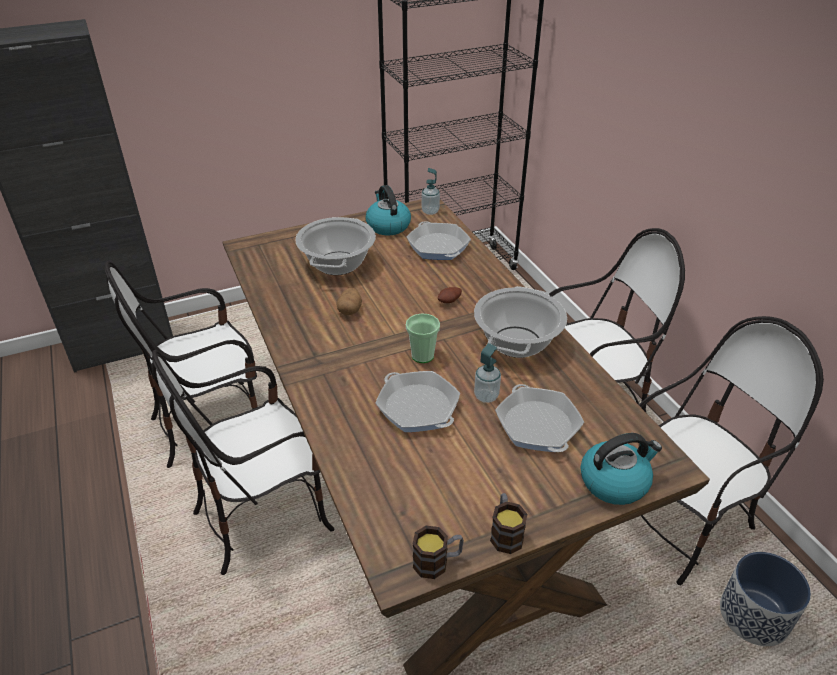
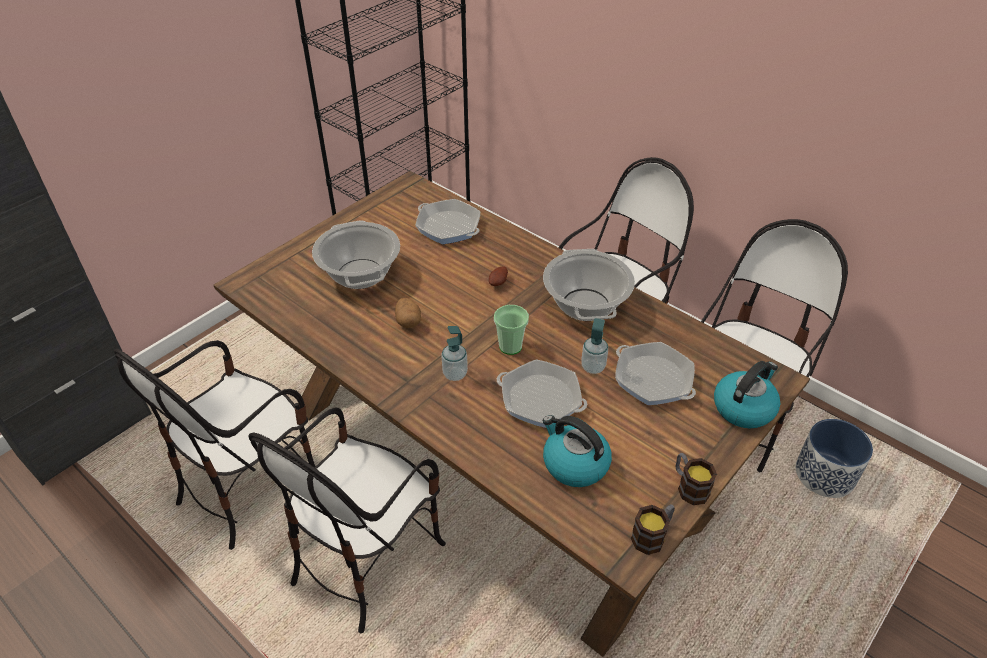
camera: 25 degrees left, 5 degrees up
(387, 226) = (382, 217): kettle -> kettle (574, 464)
(430, 211) = (415, 190): soap dispenser -> soap dispenser (455, 374)

